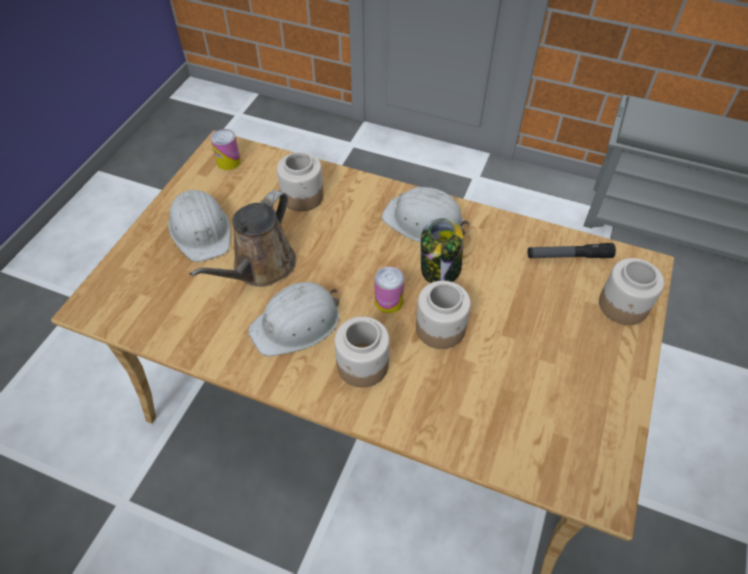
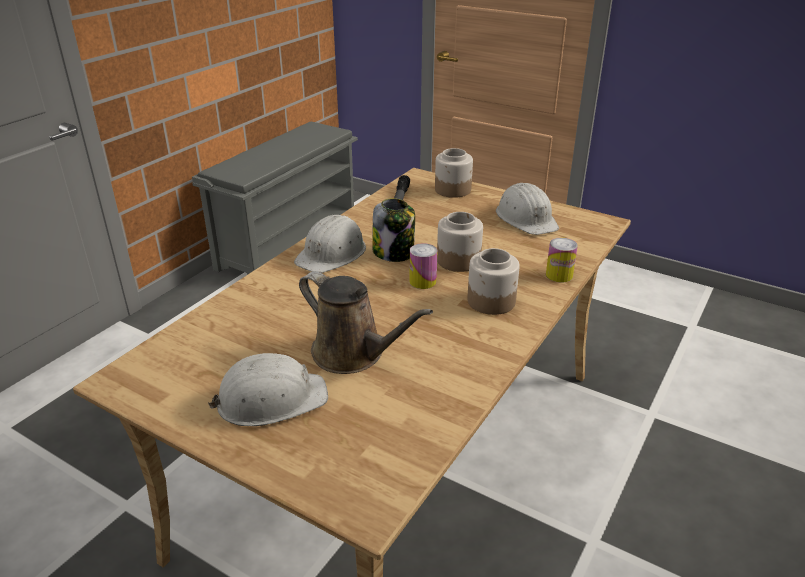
camera: 80 degrees left, 20 degrees down
(228, 162) = (155, 373): can -> can (559, 275)
(297, 323) = (436, 334): white hard hat -> white hard hat (526, 218)
(303, 196) = (256, 319): jar -> none

